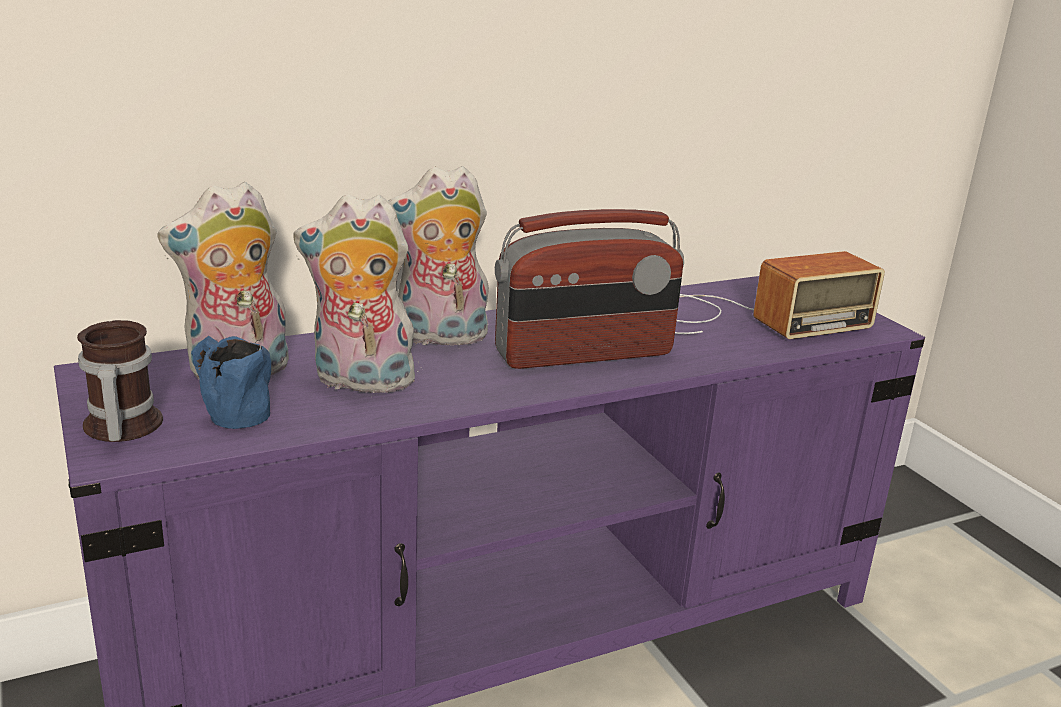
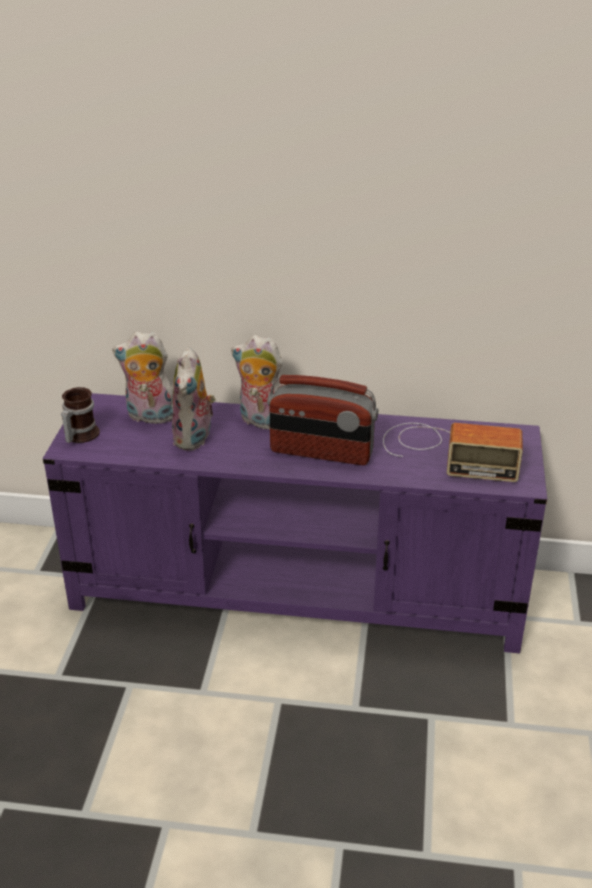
camera: 35 degrees right, 10 degrees up
(227, 410) = (126, 438): blue mug -> none
(360, 382) = (195, 439): plush toy -> plush toy turned 120 degrees counterclockwise

